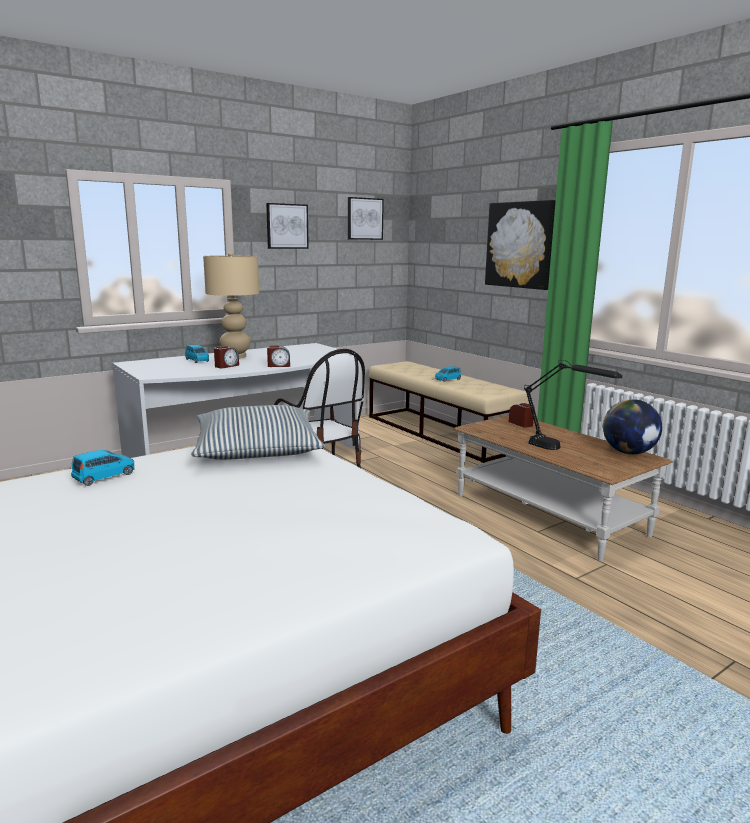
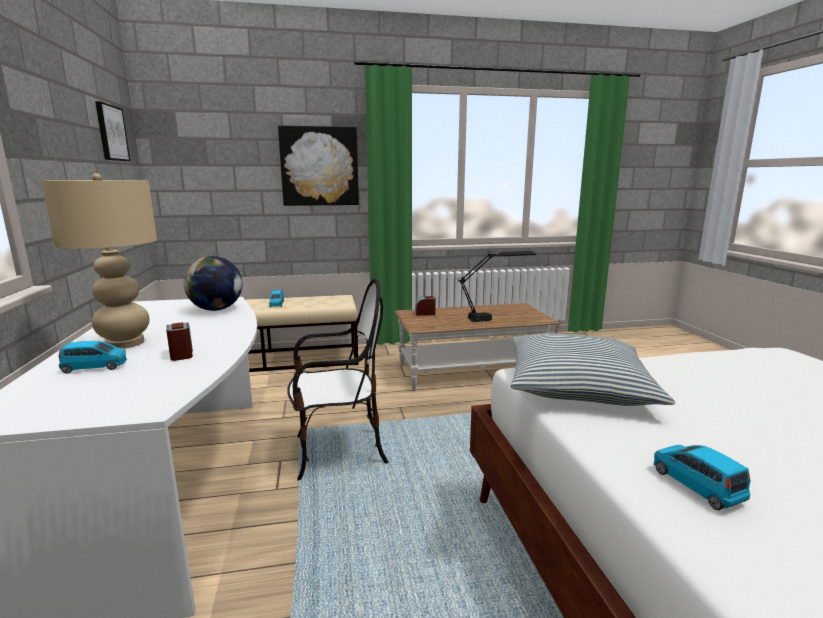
camera: 65 degrees left, 0 degrees up
(279, 365) = (236, 330): alarm clock -> none
(287, 226) = (54, 136): picture -> none
(629, 452) = (510, 307): globe -> globe (216, 309)

